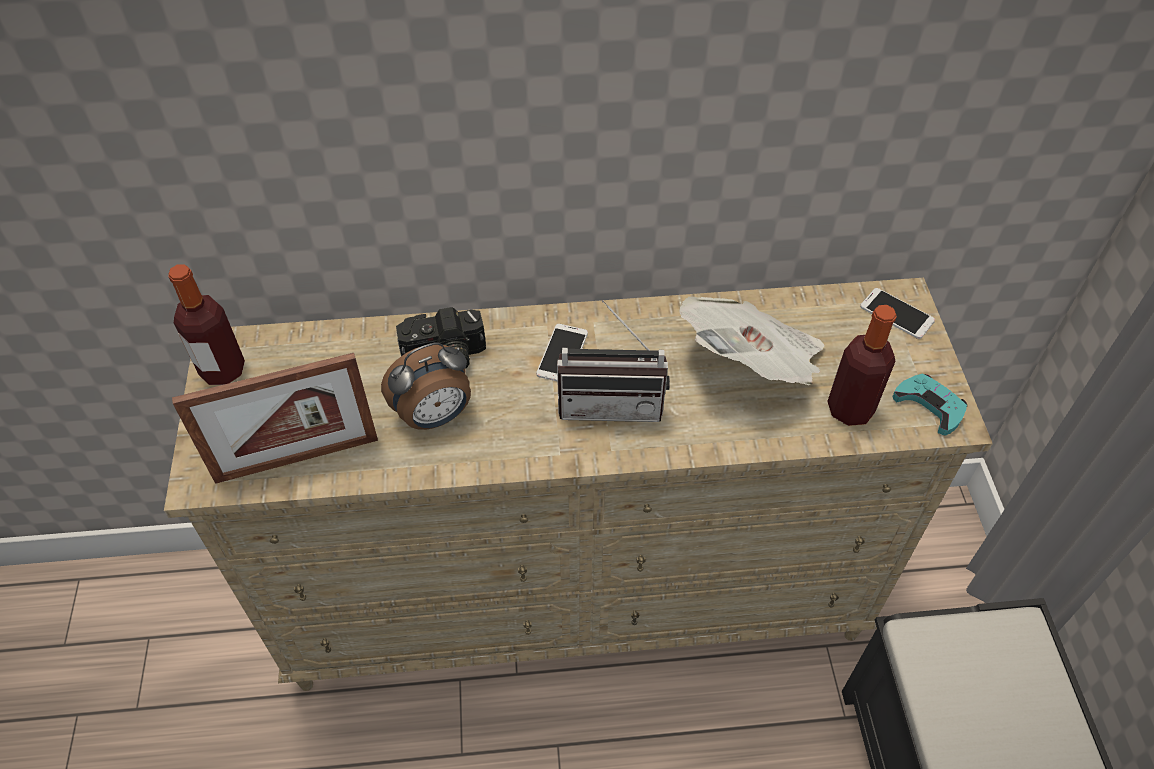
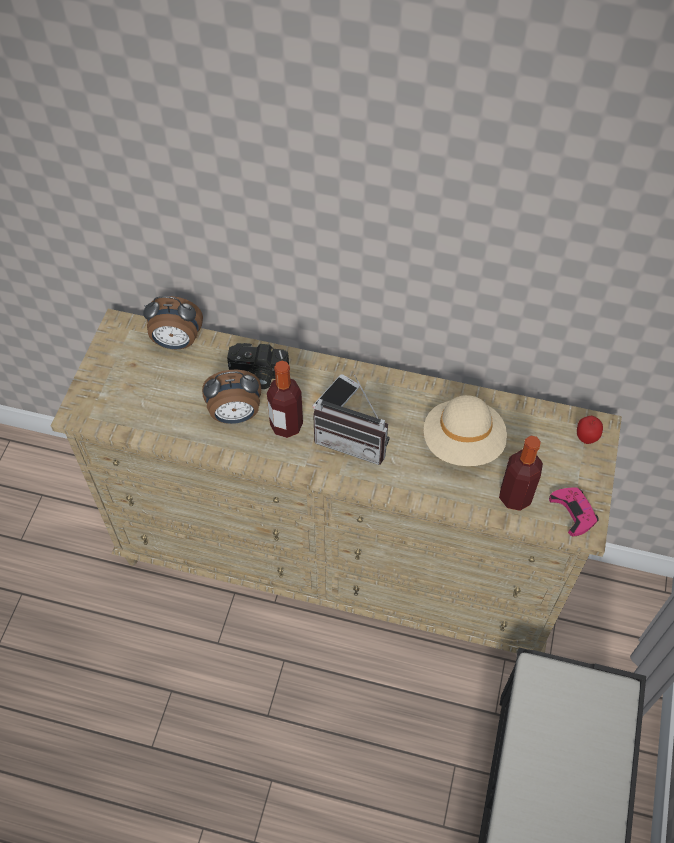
camera: 20 degrees right, 5 degrees up
(223, 370) = (115, 342): bottle -> bottle (286, 425)
(297, 459) = (140, 417): picture frame -> none
(313, 346) = (176, 342): none -> alarm clock
(752, 363) = (463, 443): newspaper -> beige hat
(897, 314) = (586, 438): phone -> apple
(930, 406) = (573, 512): turquoise game controller -> pink game controller

